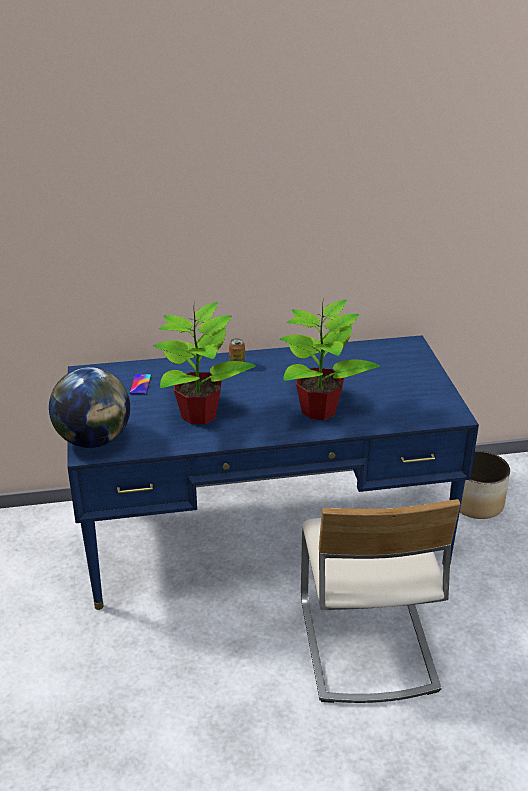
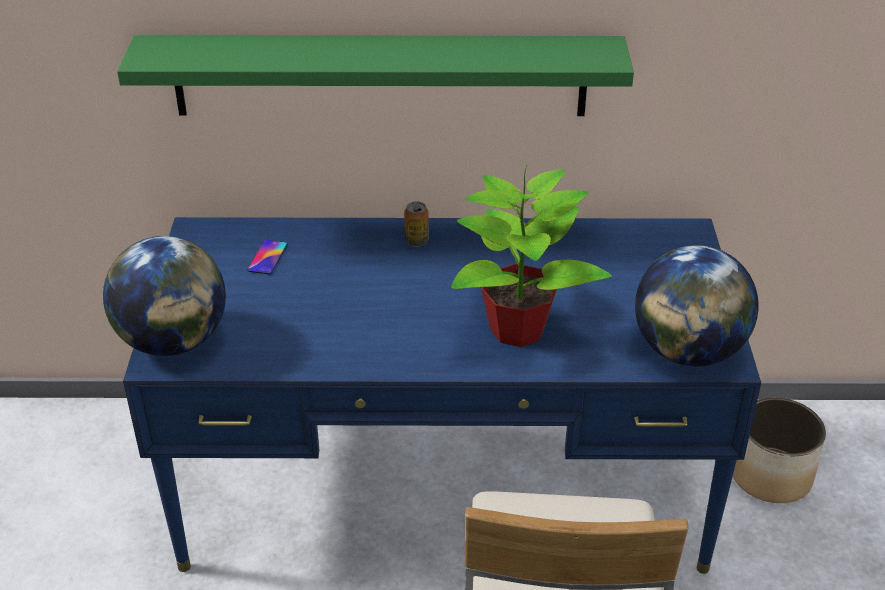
camera: 10 degrees right, 5 degrees up
(199, 414) = (338, 316): potted plant -> none
(207, 256) = (380, 75): none -> green shelf
(429, 412) = (688, 352): none -> globe

